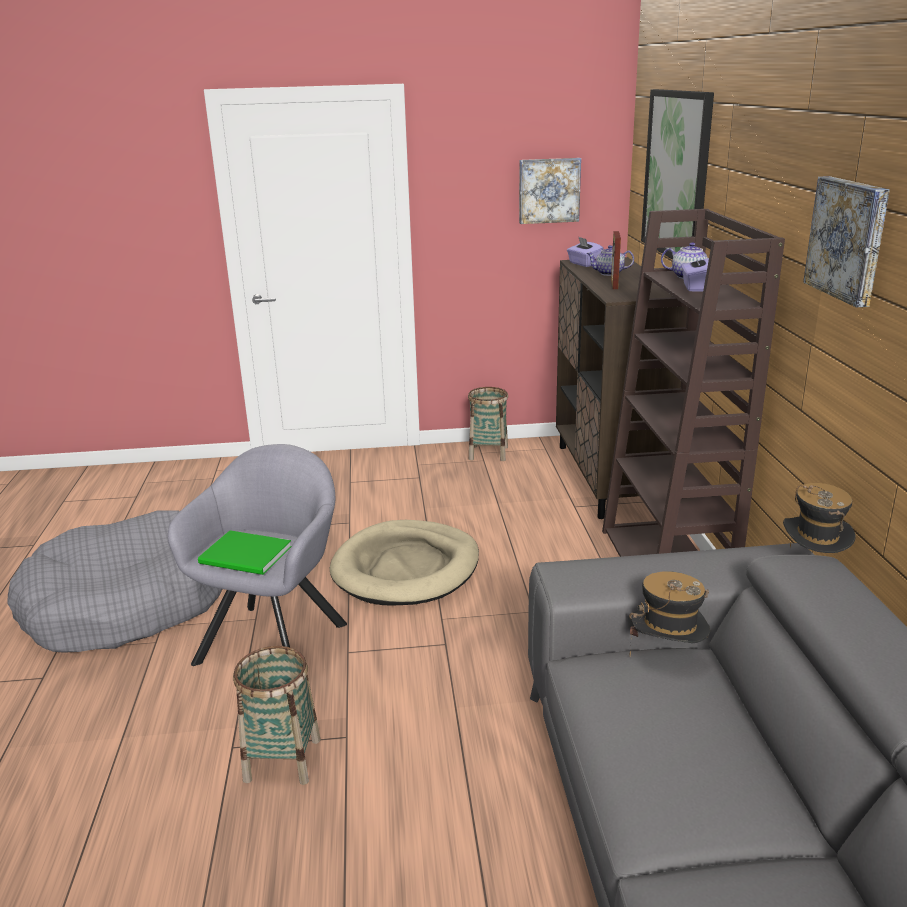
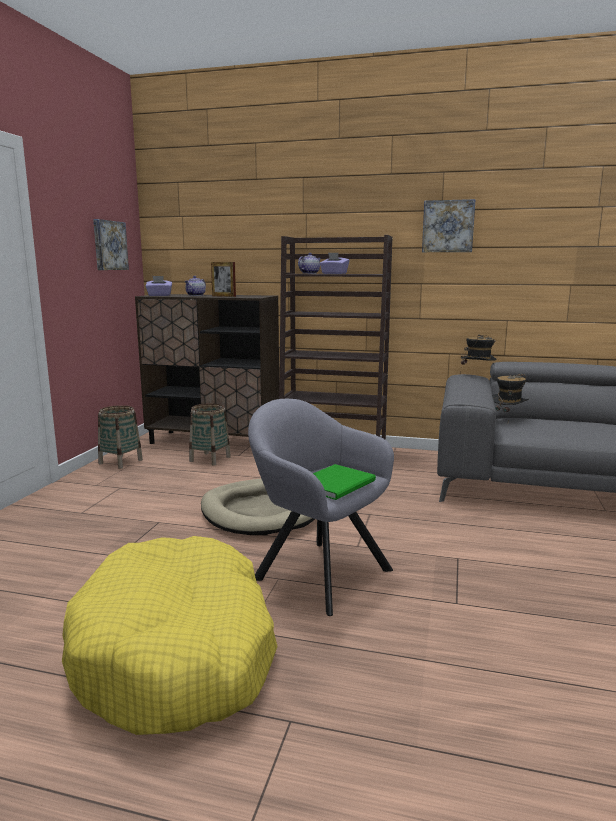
camera: 70 degrees left, 10 degrees down
(126, 603) = (177, 653): grey dog bed -> yellow dog bed
(283, 759) = (476, 583): basket -> basket (210, 459)
(677, 175) = (233, 226): picture -> none

